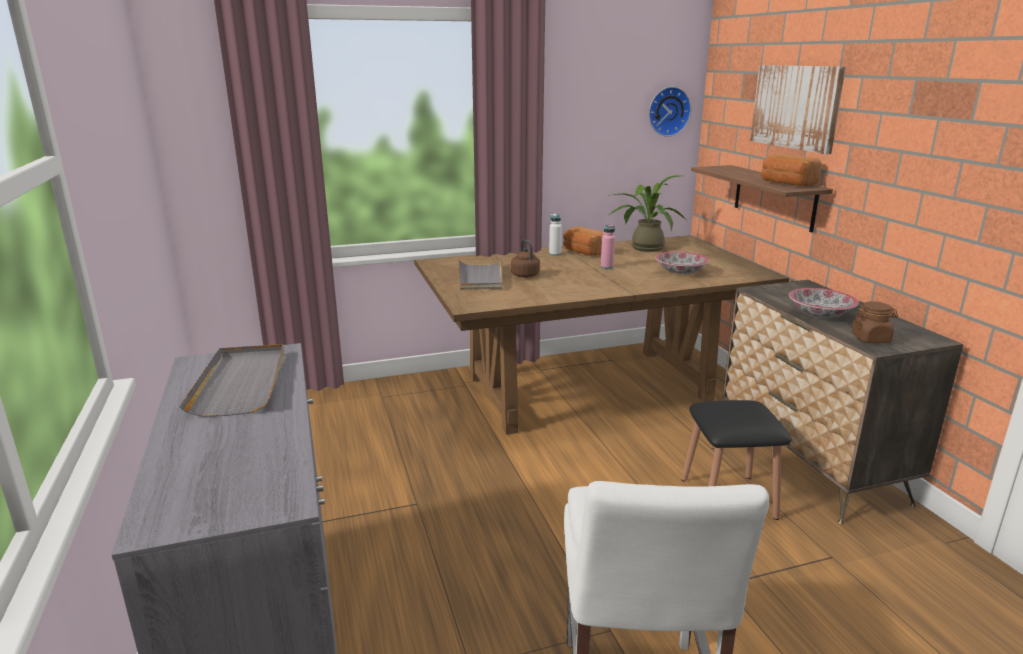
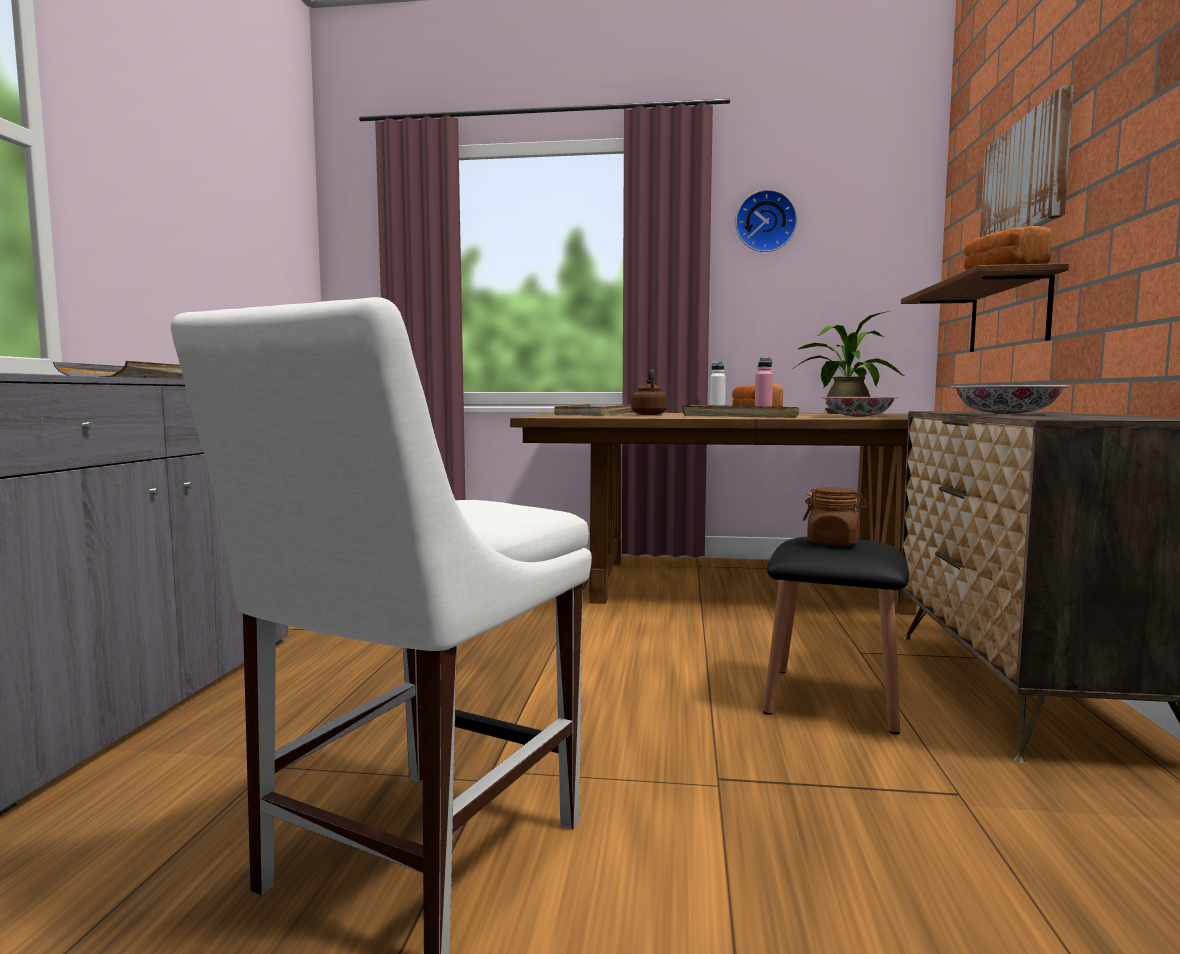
camera: 25 degrees right, 15 degrees down
(607, 281) = (742, 416): none -> grey tray
(667, 111) = (887, 248): wall clock -> wall clock (765, 222)
(871, 339) = (1059, 417): brown jar -> brown jar (833, 543)

